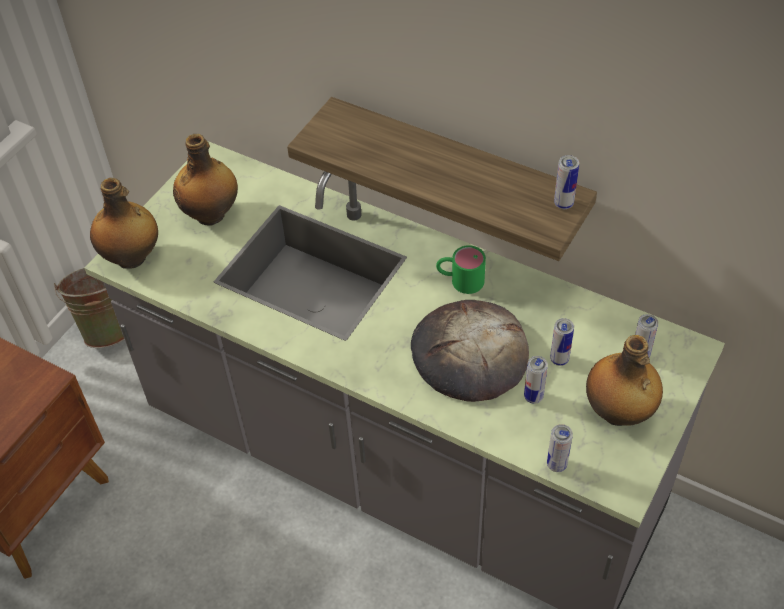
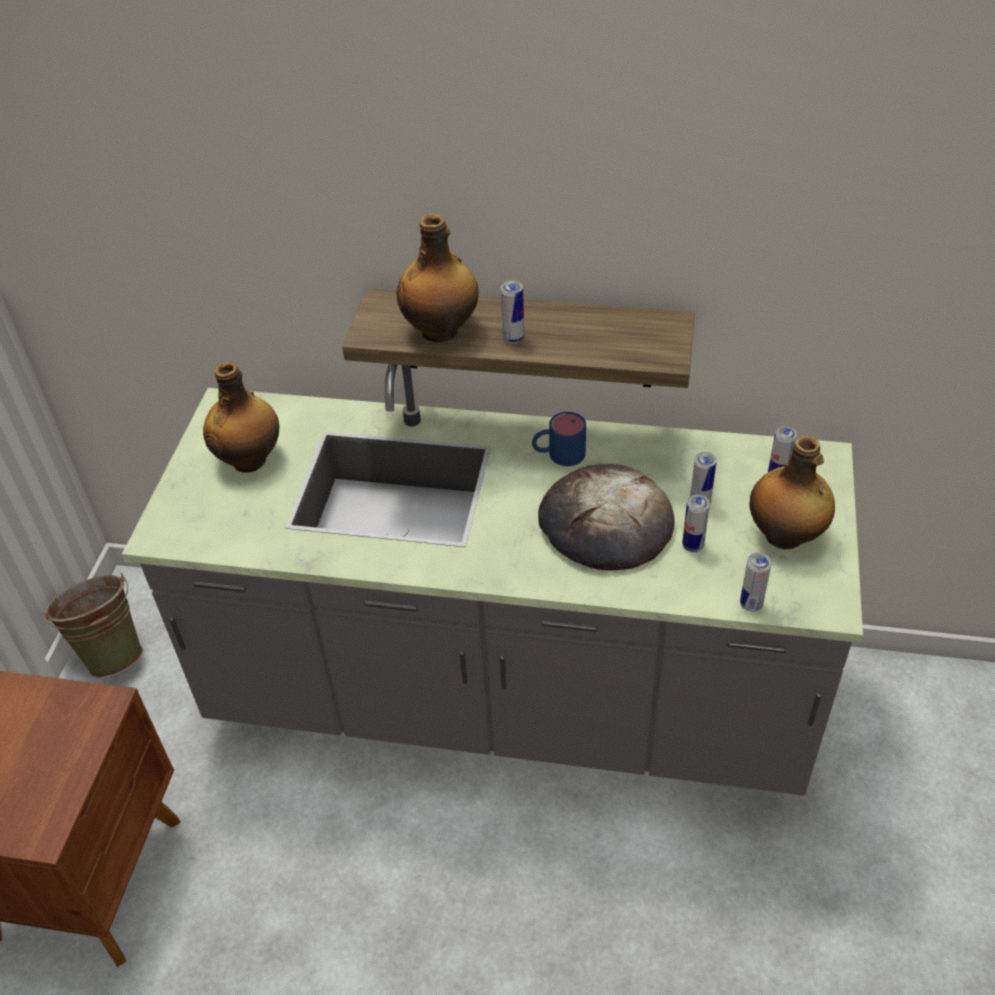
camera: 20 degrees left, 5 degrees down
(132, 258) = (176, 528): bottle -> bottle (441, 330)
(460, 280) = (558, 454): green mug -> blue mug
(563, 204) = (668, 330): can -> can (513, 338)

